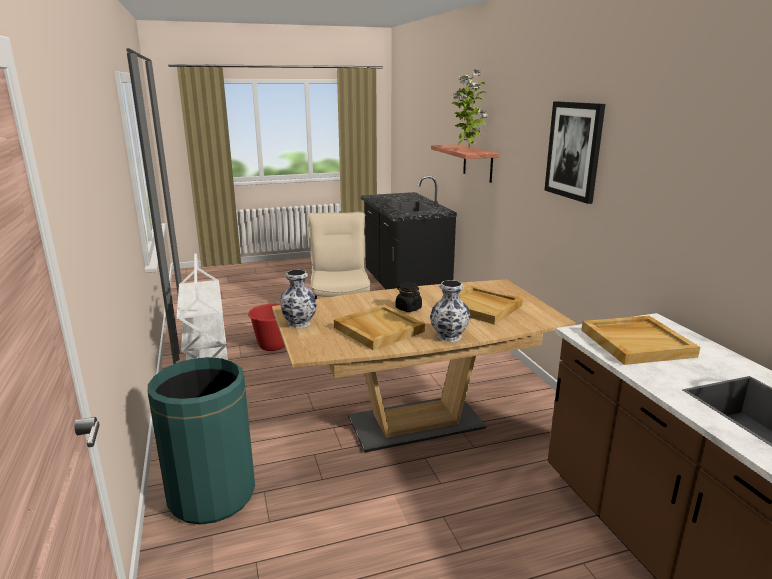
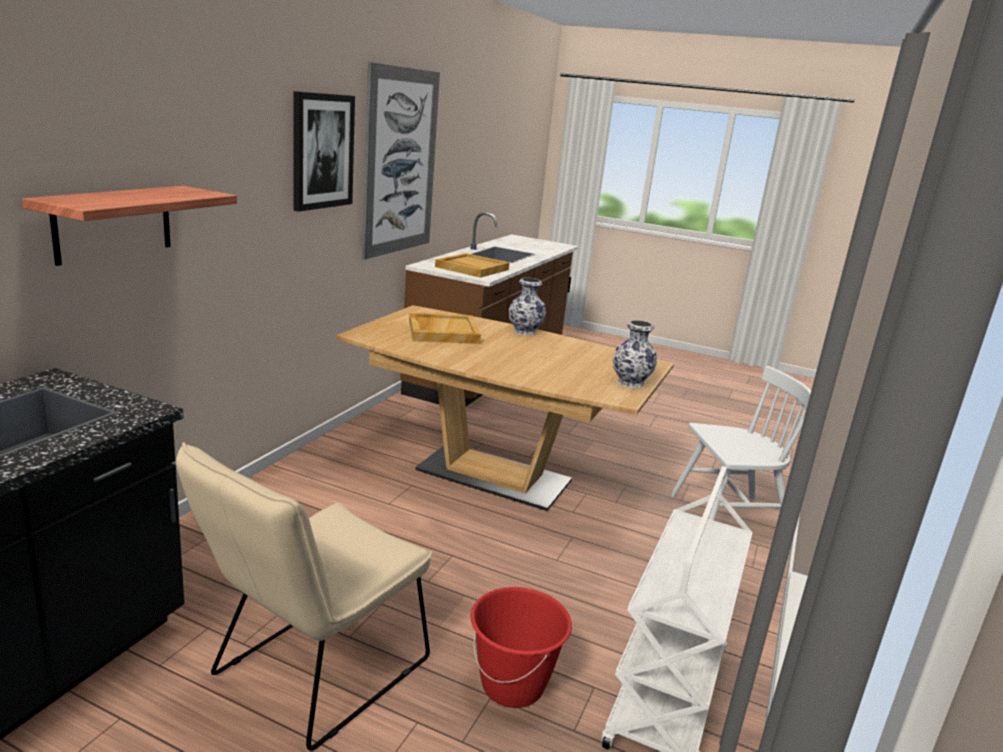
camera: 140 degrees left, 0 degrees up
(211, 495) = (728, 518): green trash can -> white chair
(378, 329) = (568, 353): beige tray -> none
(408, 308) = (505, 354): black jar -> none
(468, 150) = (168, 194): potted plant -> none
(668, 184) = (400, 162): none -> picture

